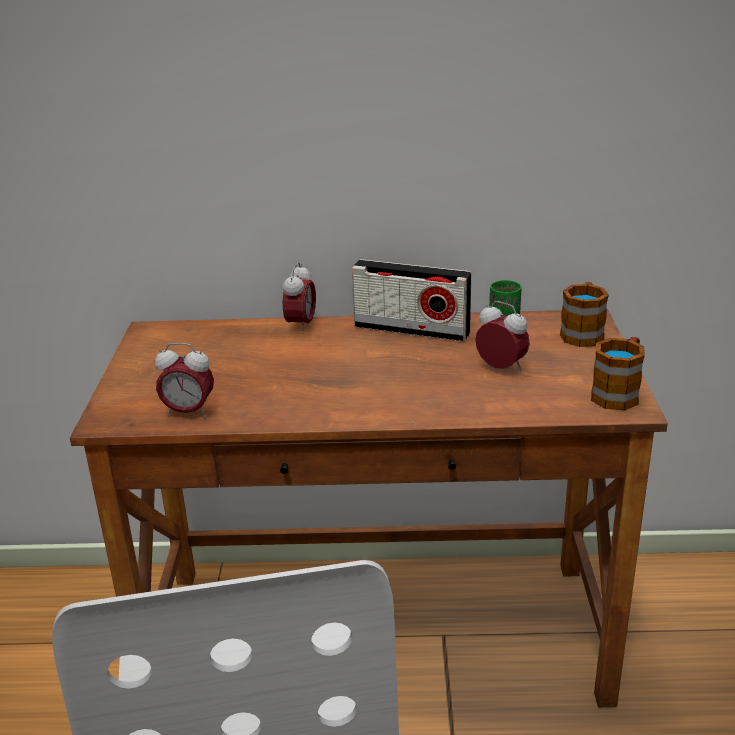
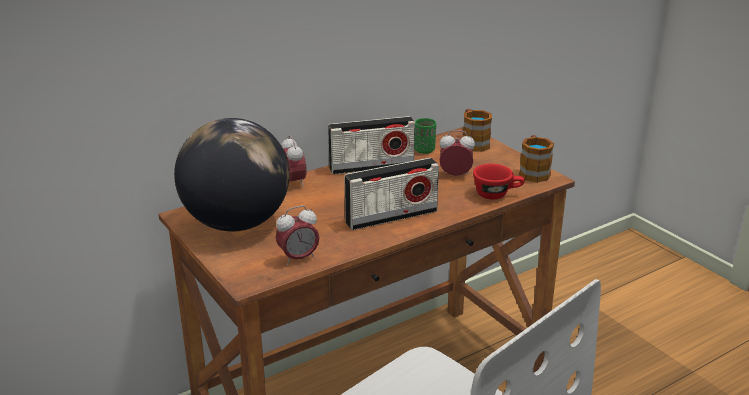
camera: 35 degrees left, 0 degrees up
(184, 353) = (236, 223): none -> globe
(353, 396) = (391, 217): none -> radio
(525, 408) = (497, 194): none -> red cup

